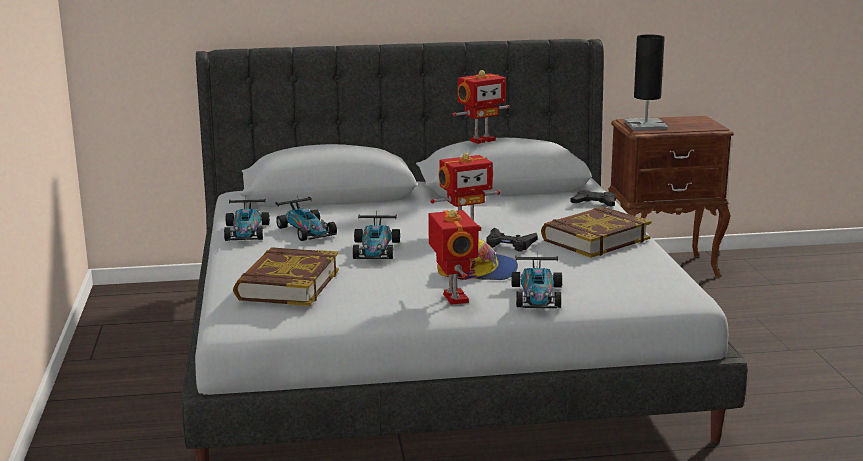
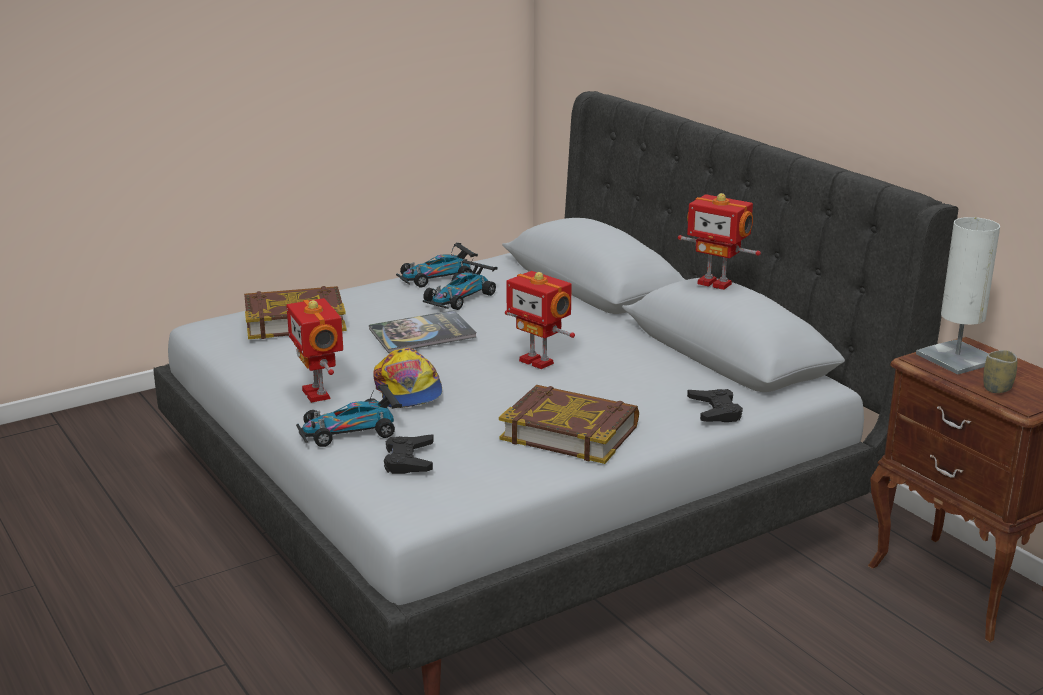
camera: 65 degrees right, 5 degrees up
(375, 249) = (422, 333): toy car -> book
(453, 298) = (318, 394): toy robot -> toy robot turned 105 degrees clockwise
(509, 244) = (505, 390): black game controller -> black game controller (409, 460)
(645, 125) = (957, 358): black table lamp -> white table lamp
(691, 127) = (997, 388): none -> cup

